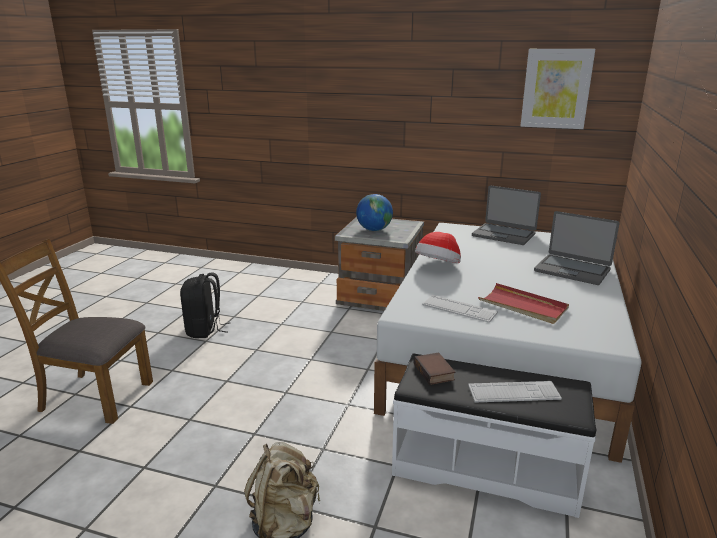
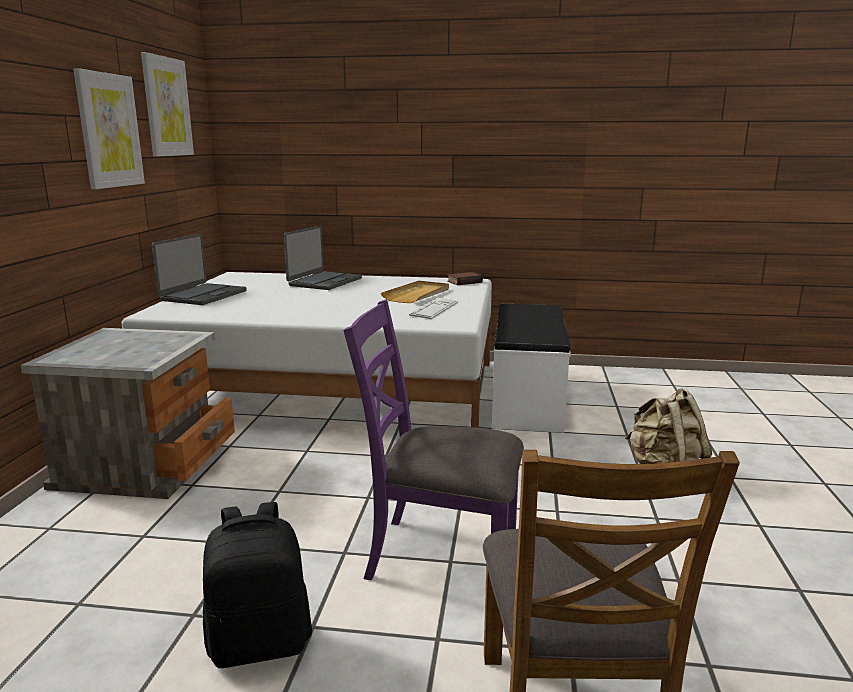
camera: 100 degrees left, 5 degrees down
(233, 378) = (441, 556): none -> purple chair
(374, 230) = (133, 350): globe -> none
(435, 372) = (526, 334): book -> book (464, 282)
(438, 266) = (317, 316): hat -> none
(470, 106) = (109, 130): none -> picture
(513, 392) = (535, 317): keyboard -> none
(523, 306) = (417, 294): red tray -> beige tray

